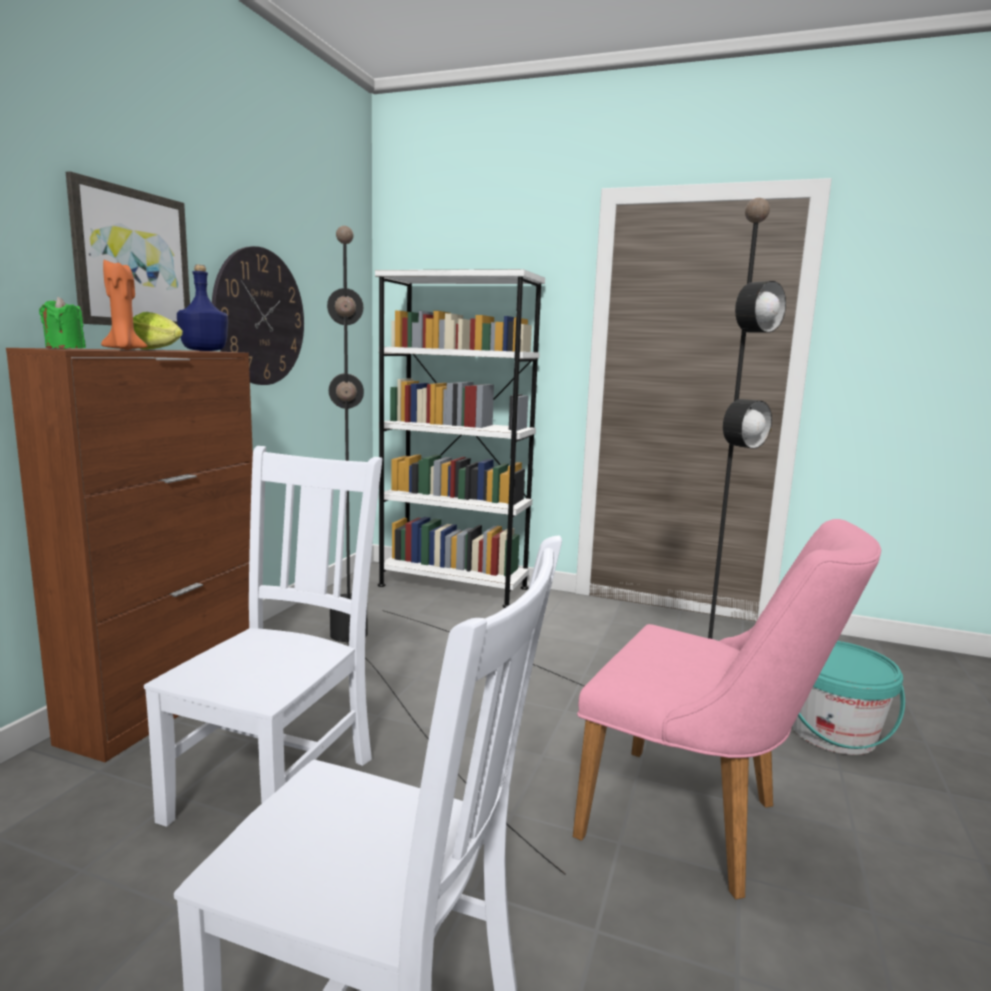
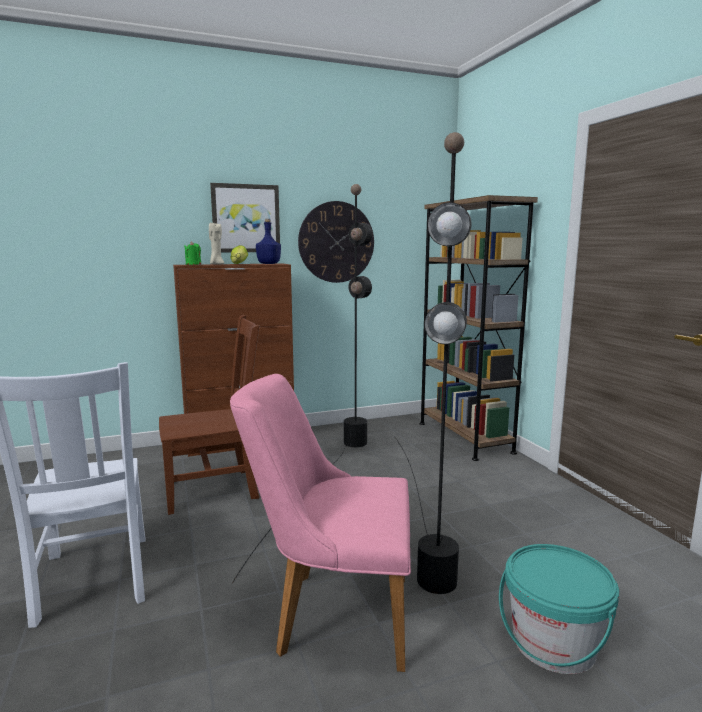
camera: 50 degrees right, 0 degrees up
(124, 349) = (216, 264): orange candle -> beige candle
(277, 784) = (215, 490): white chair -> brown chair
(453, 587) = (464, 437): white bookcase -> brown bookcase
(699, 825) = (331, 613): pink chair -> pink chair turned 105 degrees clockwise

